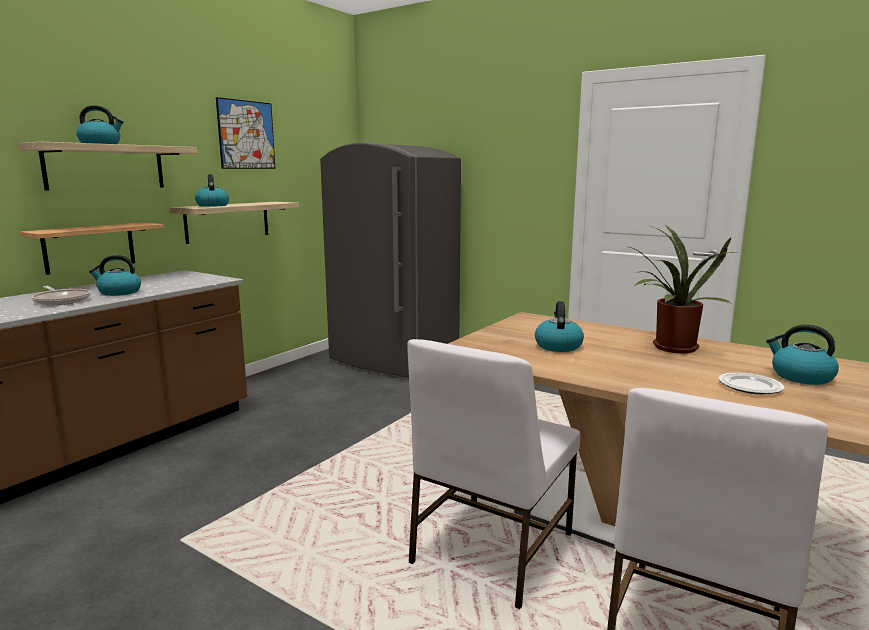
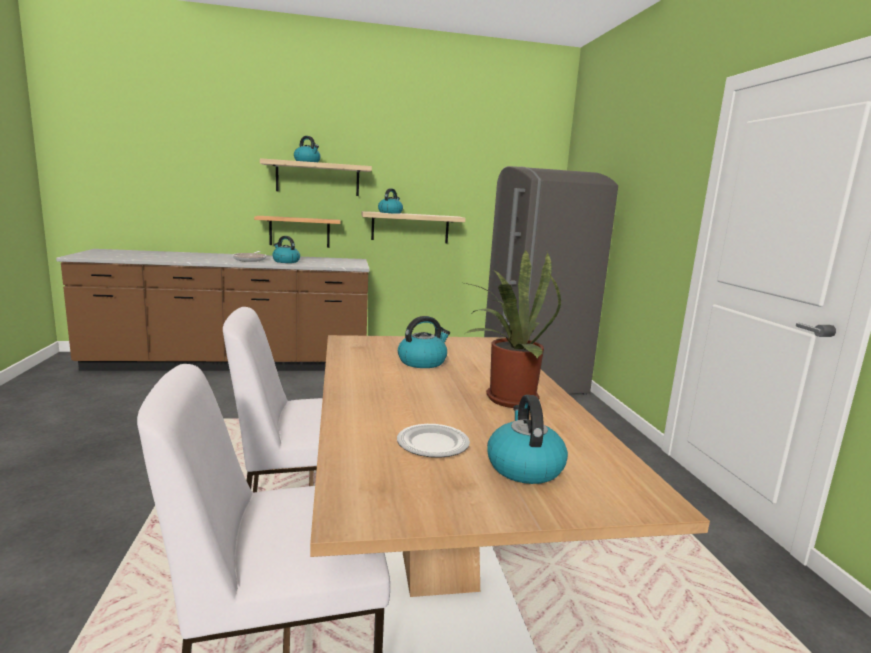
camera: 45 degrees right, 0 degrees up
(246, 135) = (438, 159): picture -> none

